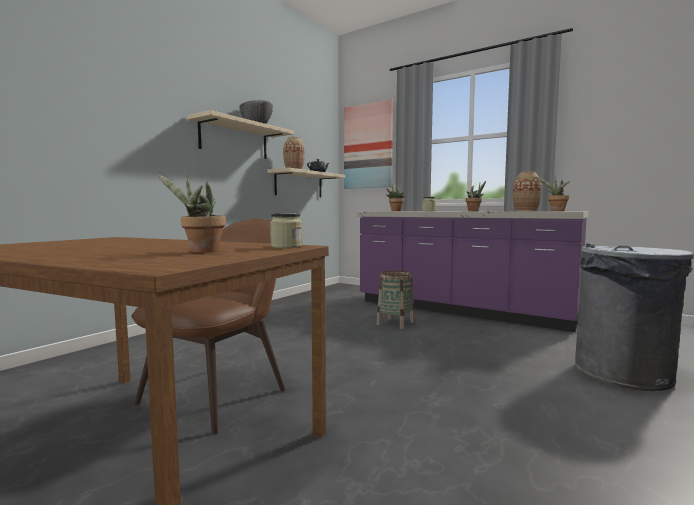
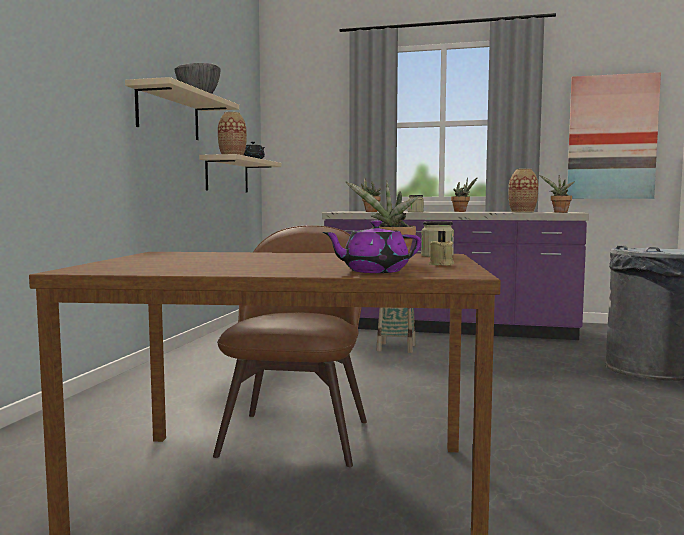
camera: 20 degrees left, 0 degrees up
(114, 259) = (373, 271): none -> purple teapot
(224, 255) = (441, 264): none -> beige candle
(368, 146) = (306, 126): picture -> picture (611, 137)

